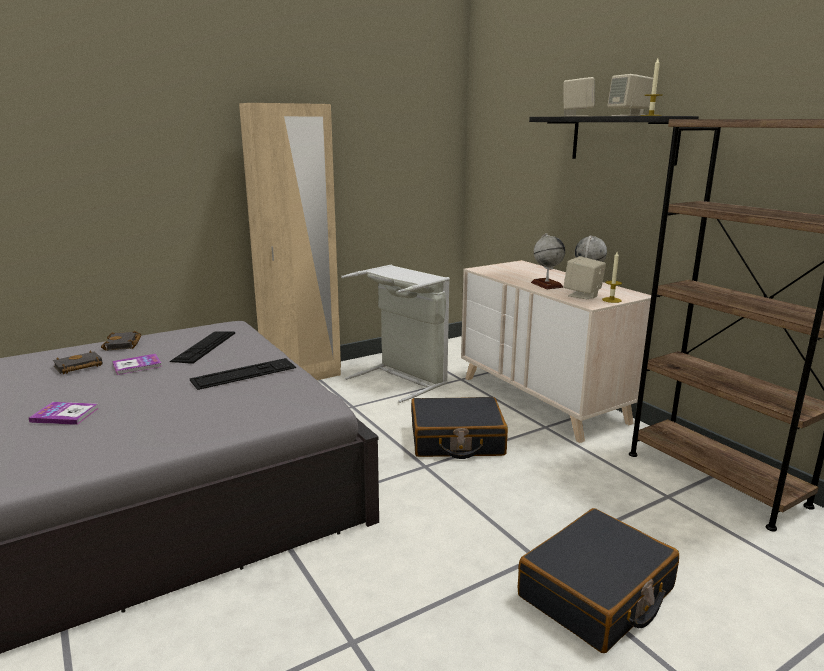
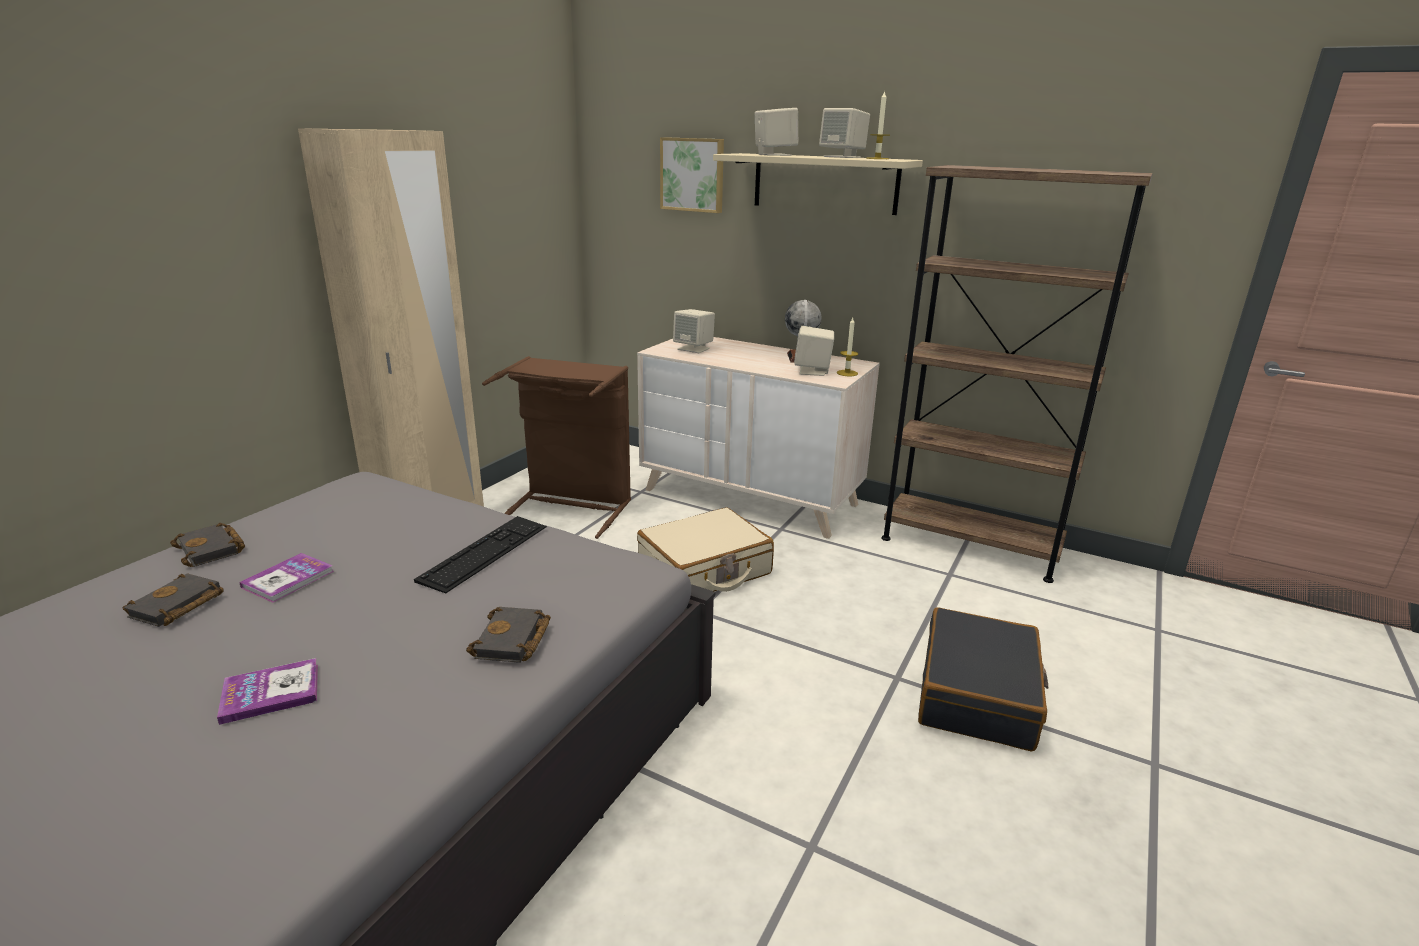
camera: 30 degrees left, 5 degrees up
(198, 422) = (513, 641): none -> black book
(204, 346) = (363, 524): keyboard -> none
(403, 379) = (571, 506): grey laundry basket -> brown laundry basket
(456, 440) = (704, 570): black suitcase -> beige suitcase
(509, 270) = (694, 349): none -> beige speaker
(534, 135) = (693, 175): none -> picture
(546, 285) = (759, 363): globe -> none
(623, 139) = (825, 183): black shelf -> beige shelf

